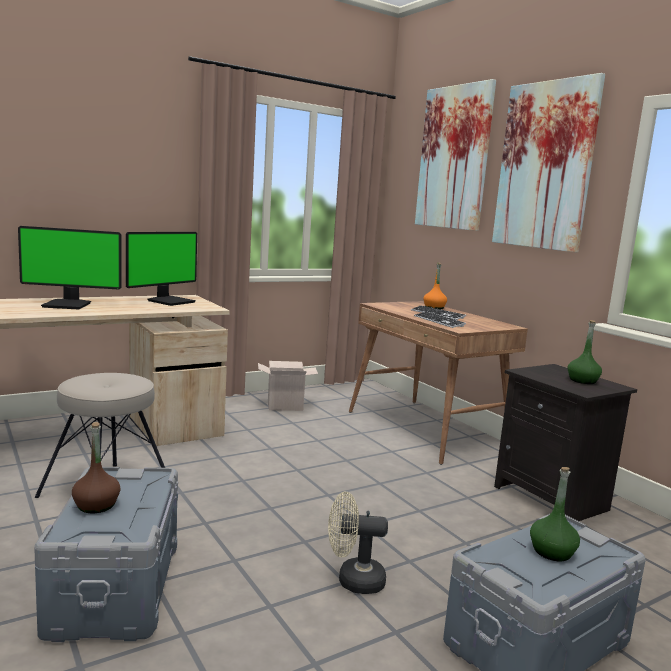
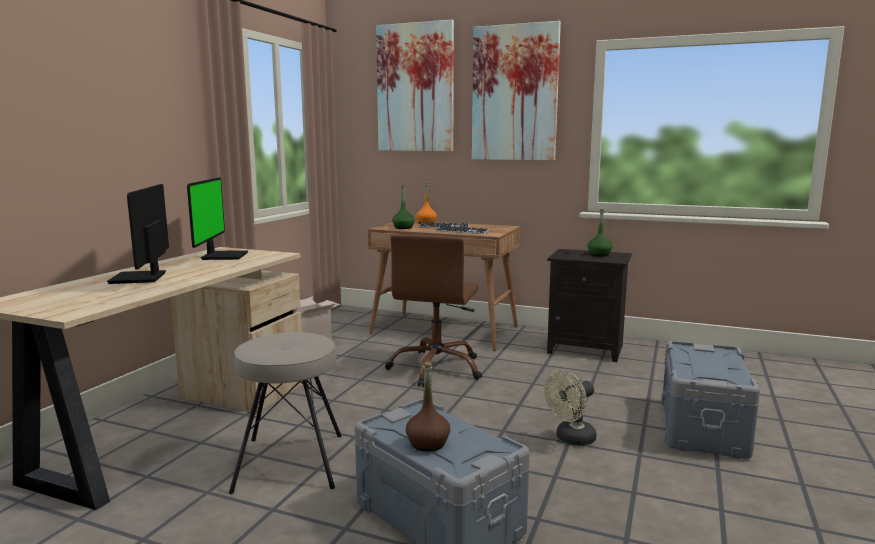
camera: 35 degrees left, 0 degrees up
(68, 305) = (141, 278): monitor -> monitor turned 120 degrees clockwise
(351, 462) = (436, 368): none -> brown office chair
(551, 552) = (704, 362): green bottle -> green bottle (403, 228)

